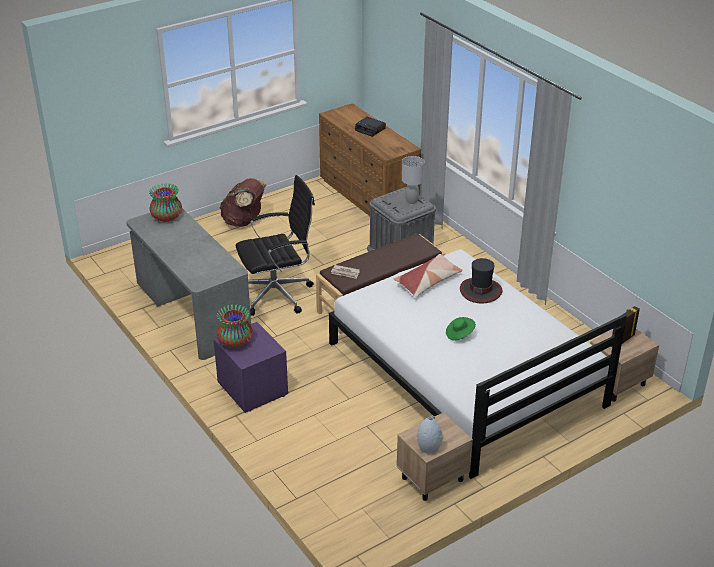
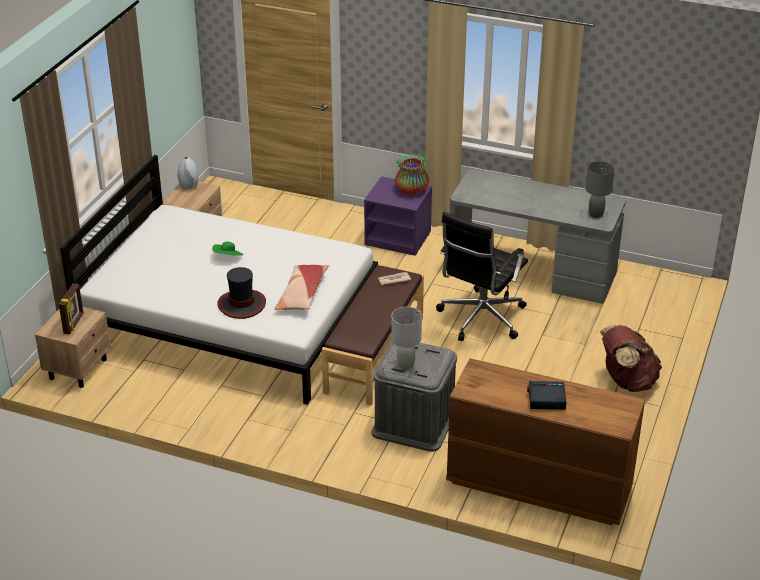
camera: 145 degrees right, 0 degrees up
(166, 217) = (596, 214): vase -> grey table lamp

